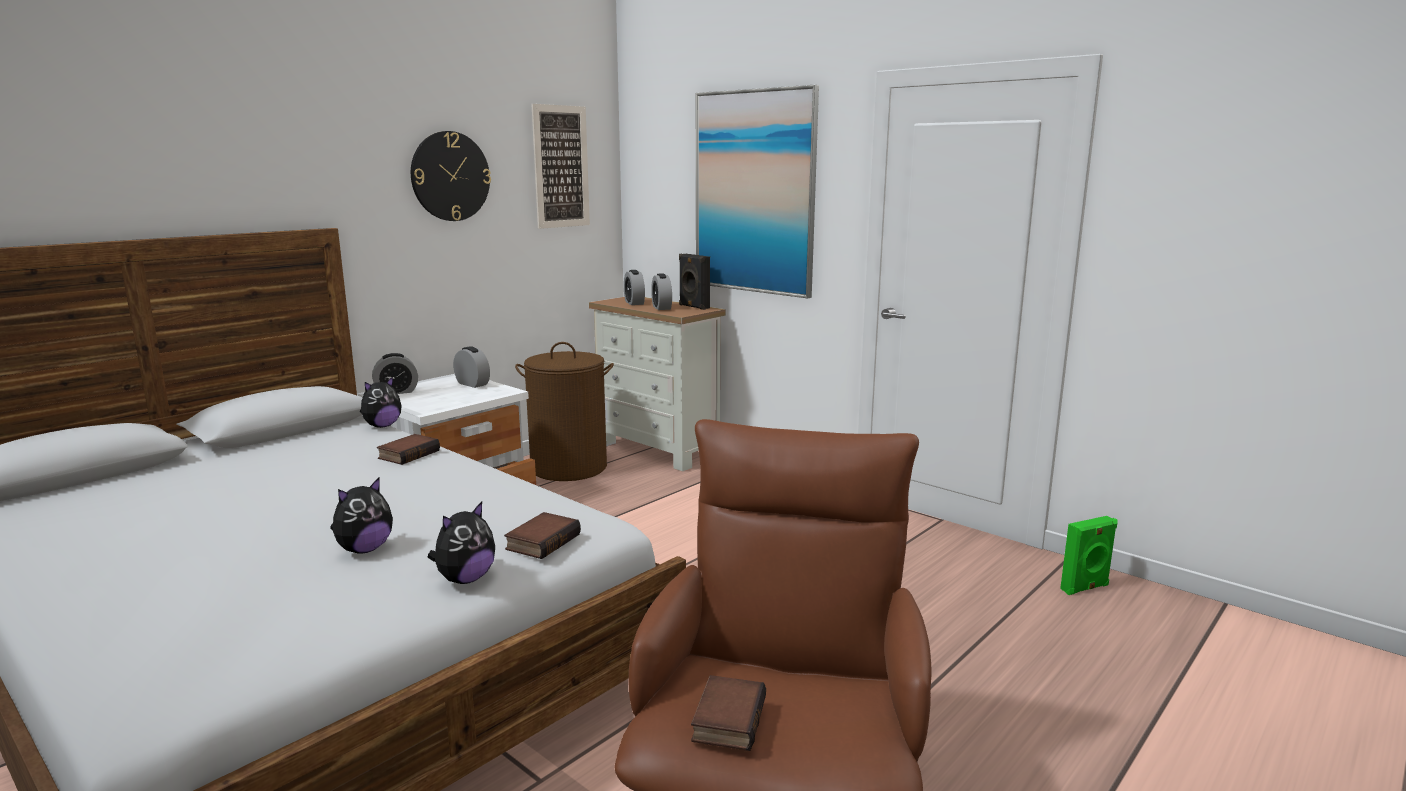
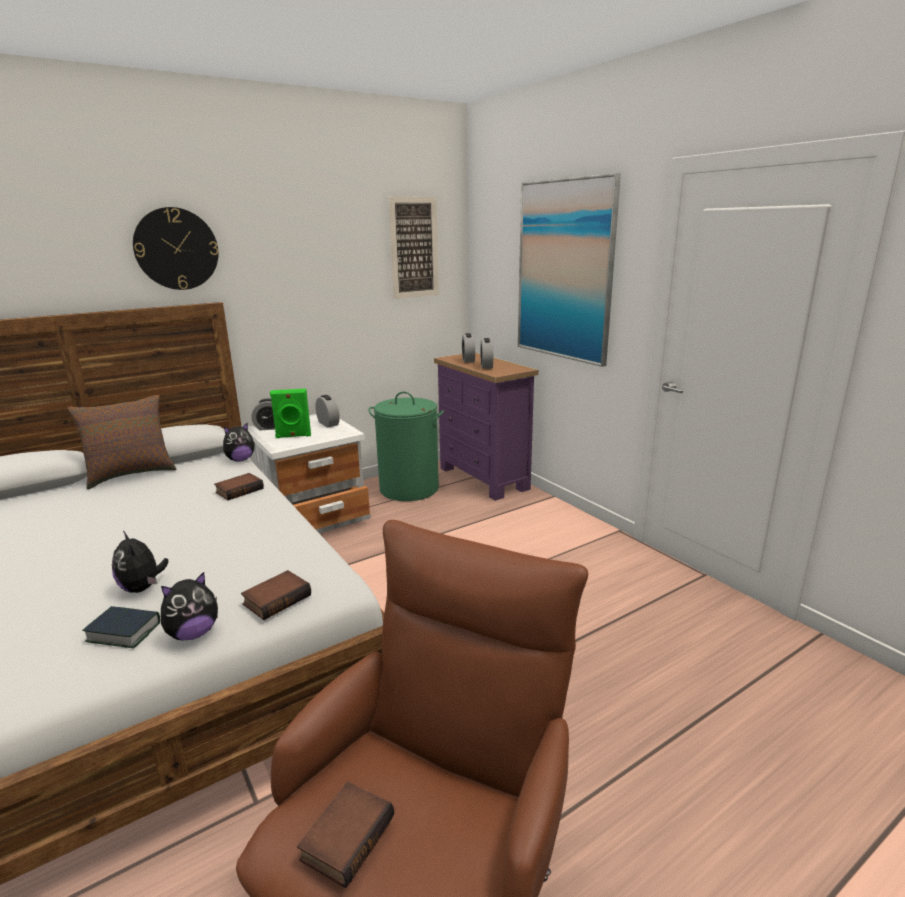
camera: 15 degrees right, 5 degrees up
(241, 451) = (132, 475): none -> brown pillow
(364, 549) = (143, 588): plush toy -> plush toy turned 90 degrees clockwise
(378, 586) = (124, 632): none -> book
(450, 176) = (318, 258): wall clock -> wall clock (176, 249)
(569, 467) = (409, 488): brown laundry basket -> green laundry basket
(657, 450) = (483, 478): white dresser -> purple dresser
(693, 307) = (513, 366): black speaker -> none
(1085, 588) = (828, 674): green speaker -> green speaker (293, 436)

